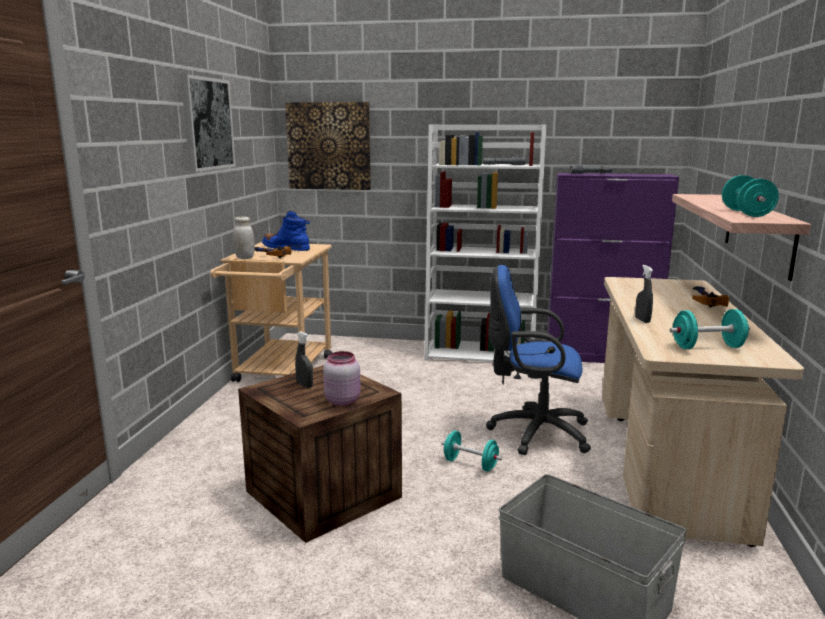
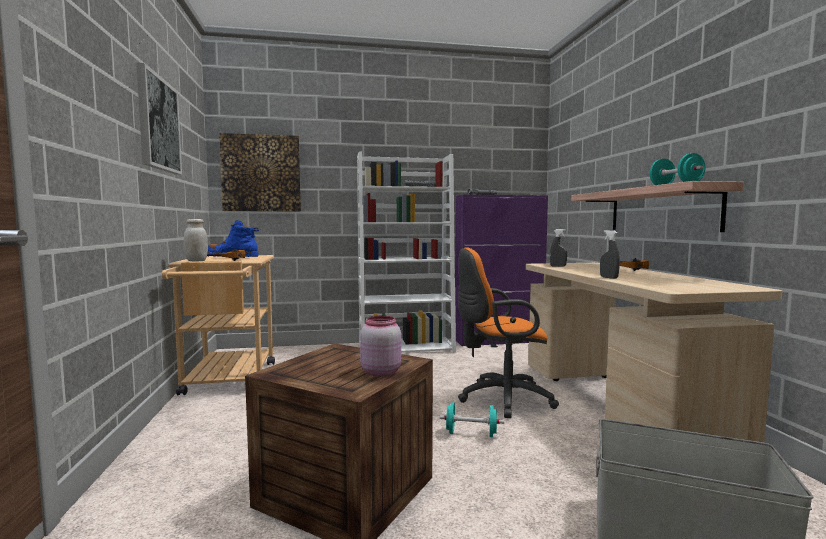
camera: 20 degrees left, 10 degrees down
(304, 385) = (323, 364): grey spray bottle -> grey spray bottle (558, 266)
(534, 433) = (501, 399): blue office chair -> orange office chair
(707, 347) = (691, 285): turquoise dumbbell -> none

